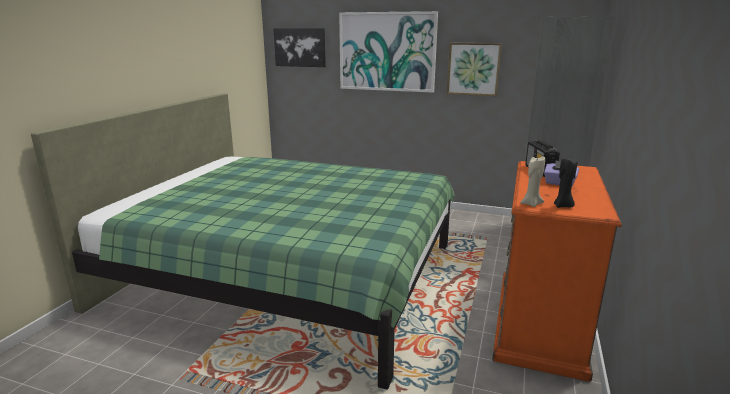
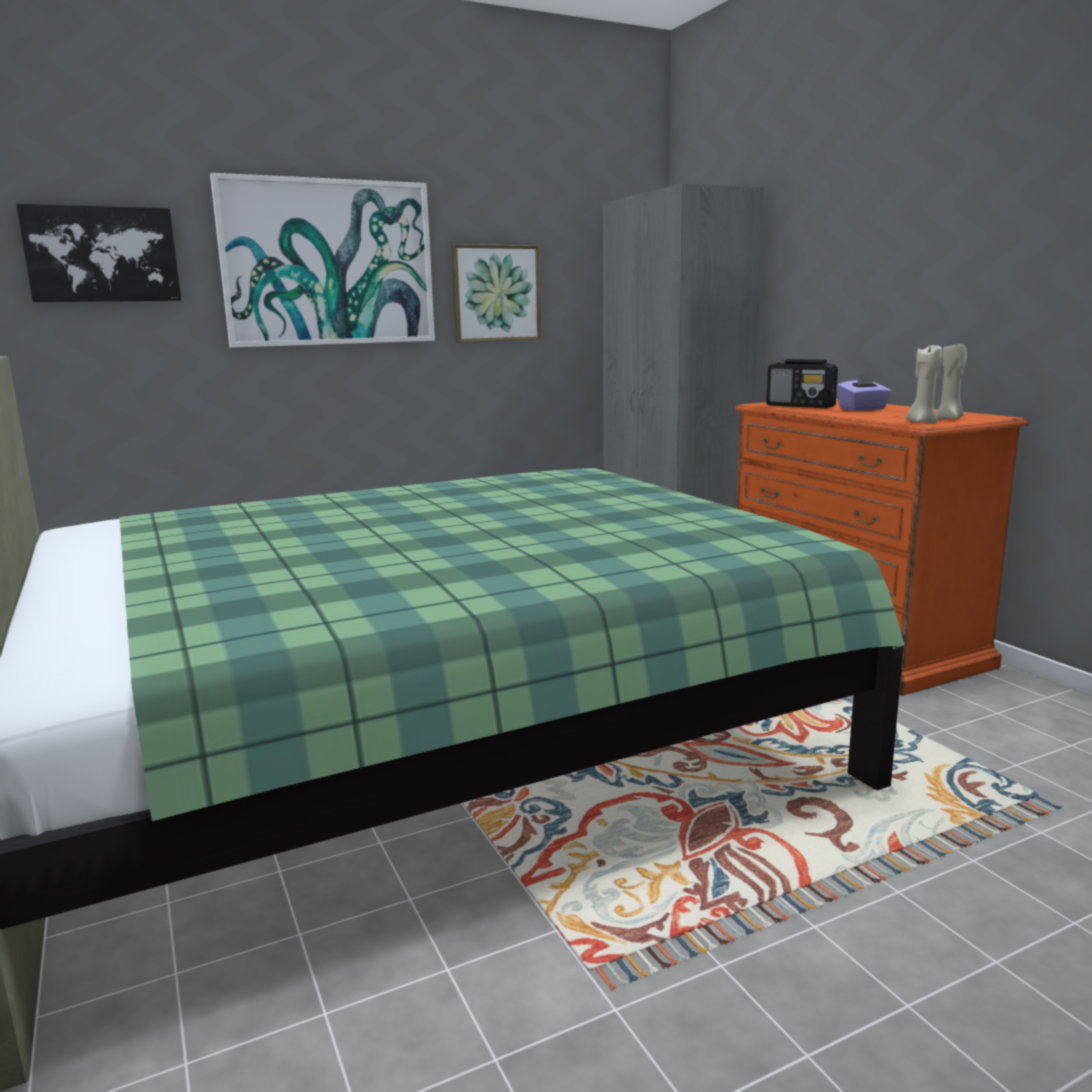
camera: 45 degrees left, 5 degrees down
(563, 206) = (949, 418): black candle -> beige candle

